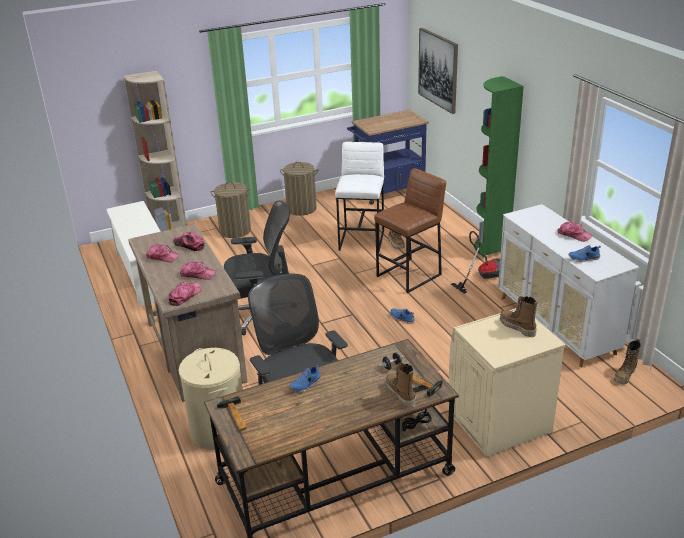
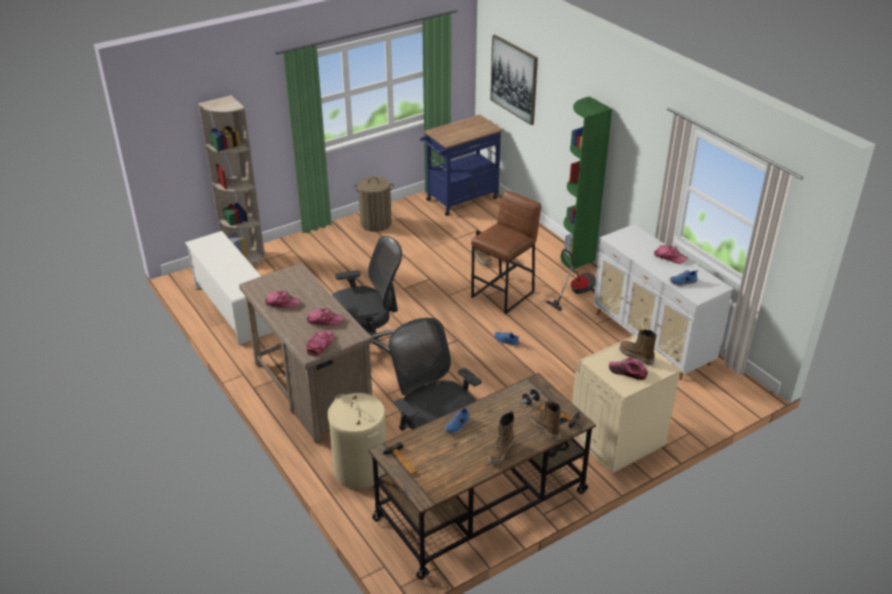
camera: 10 degrees left, 5 degrees up
(189, 245) = (305, 288): cap -> cap (628, 371)
(235, 230) = (313, 252): laundry basket -> none
(362, 239) = (447, 257): white stool -> none
(625, 376) = (720, 385): boot -> boot (500, 452)

